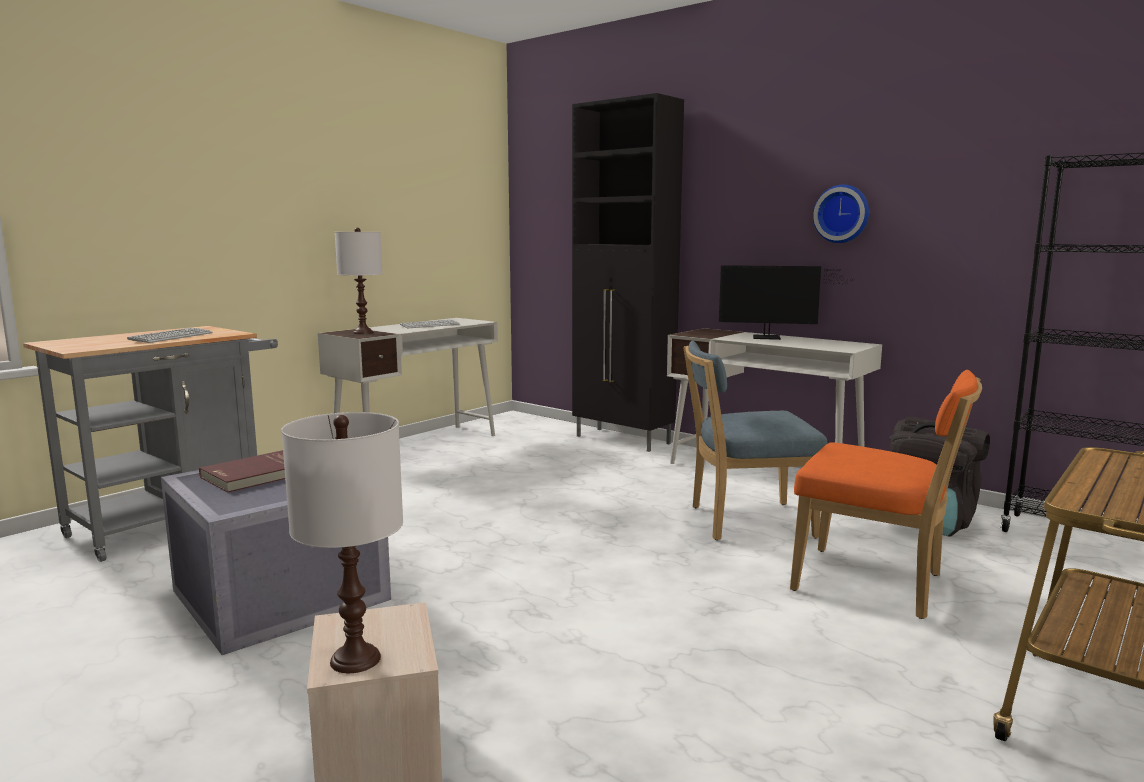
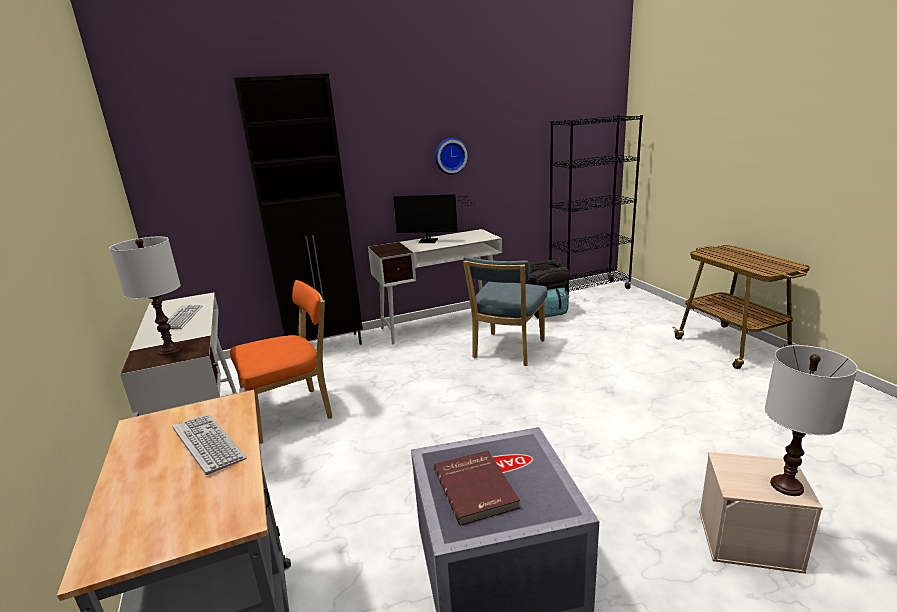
camera: 60 degrees left, 10 degrees up
(771, 337) = (431, 241): monitor -> monitor turned 60 degrees clockwise
(875, 584) = (602, 345): orange chair -> orange chair (293, 413)

